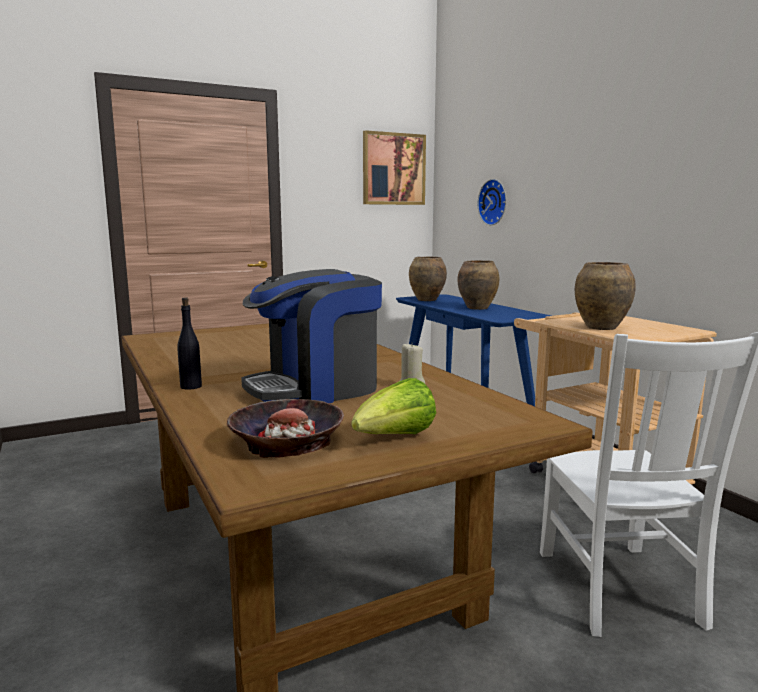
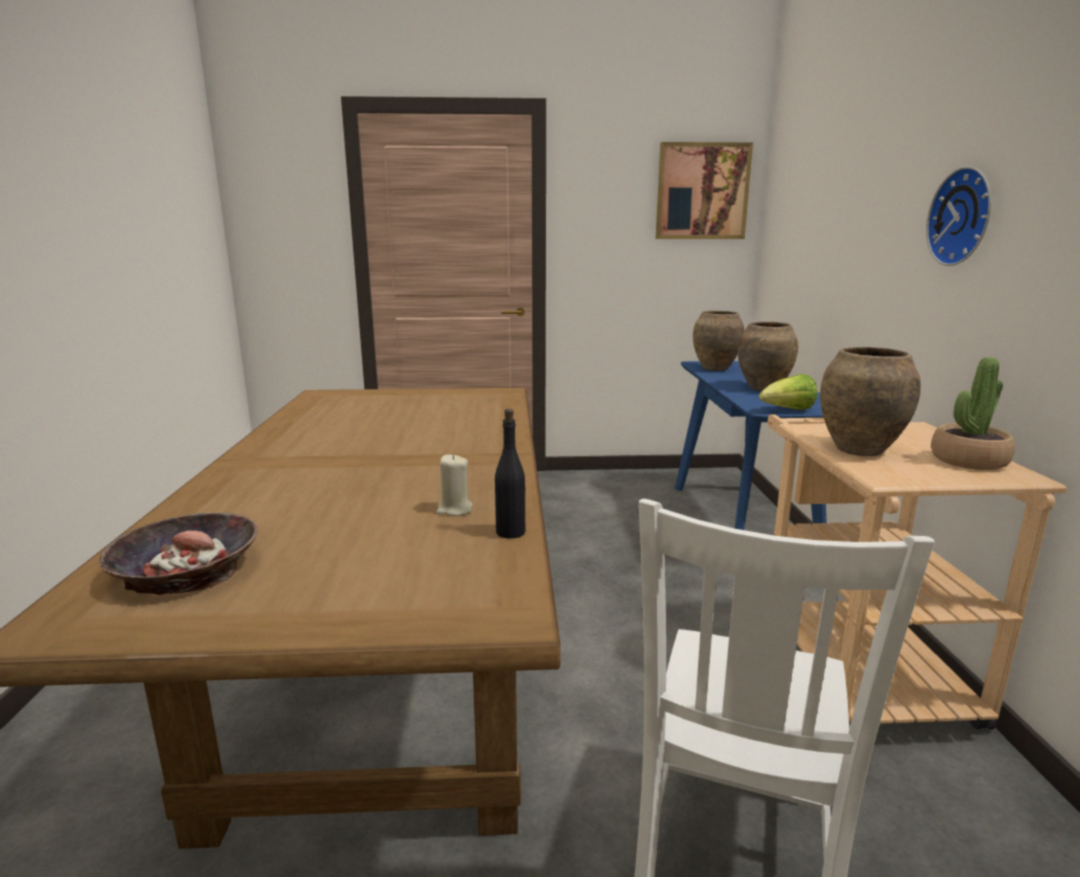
camera: 25 degrees right, 5 degrees up
(191, 386) = (242, 469): black bottle -> black bottle (511, 532)
(316, 388) = (348, 494): coffee machine -> none
(395, 438) = (293, 594): lettuce -> lettuce (787, 410)
(494, 202) = (817, 239): wall clock -> wall clock (964, 217)
(659, 326) = (968, 460): none -> potted plant

